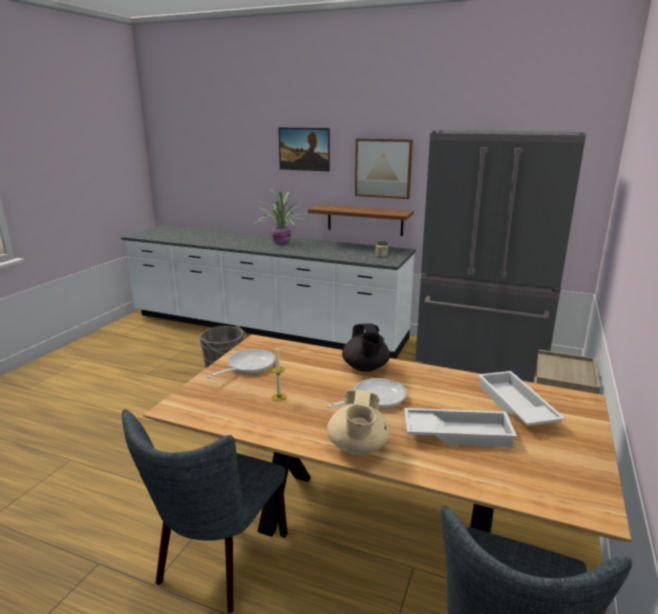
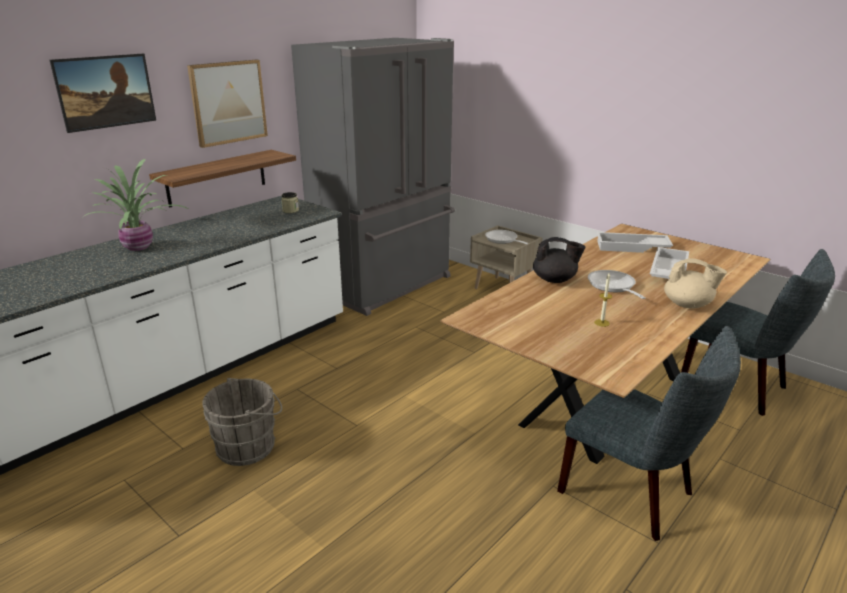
camera: 70 degrees left, 5 degrees up
(247, 366) = (529, 330): frying pan -> frying pan (503, 240)

